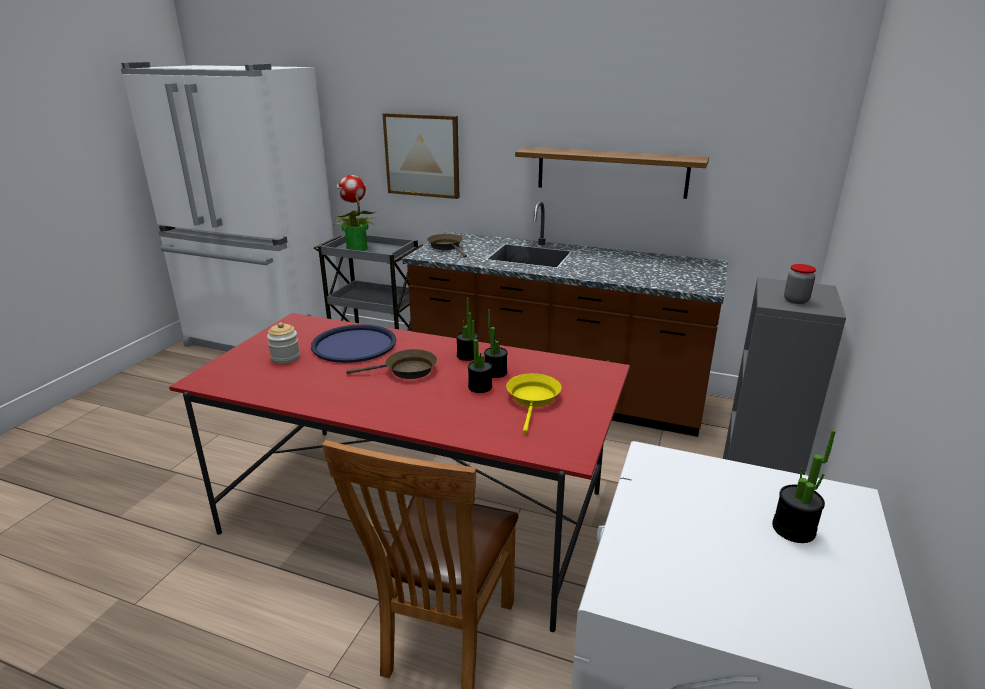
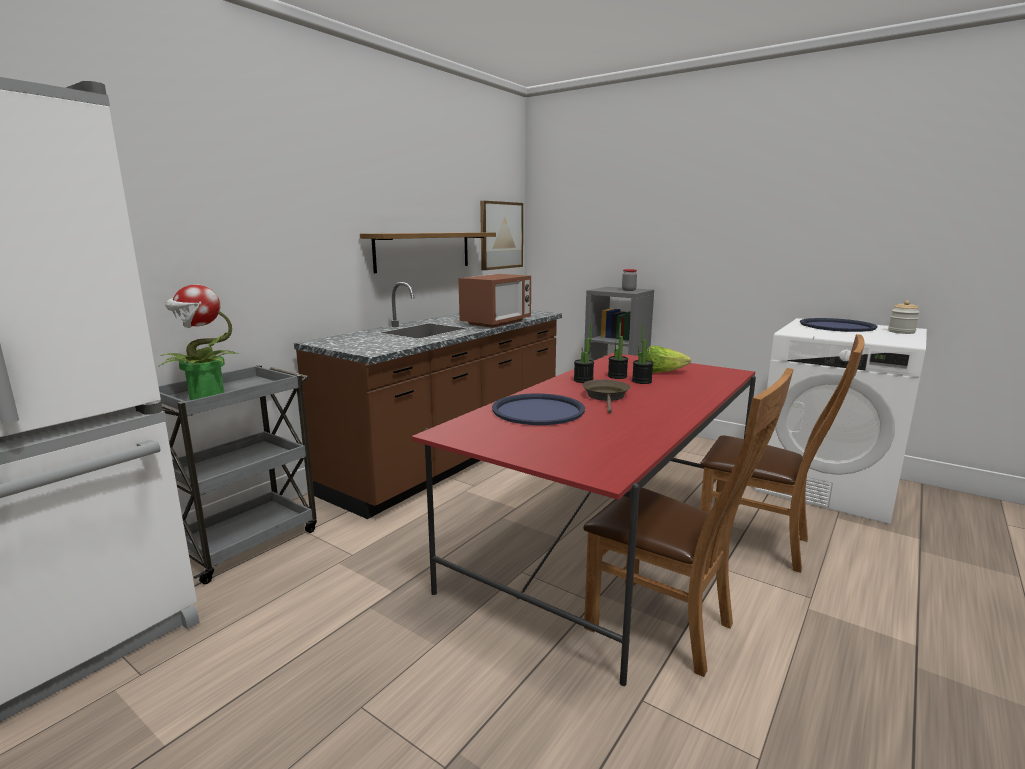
camera: 75 degrees left, 10 degrees down
(280, 557) = (668, 627): none -> brown chair
(285, 357) = (557, 437): jar -> jar (901, 332)
(422, 155) = (248, 253): picture -> picture (500, 235)
(447, 247) = (357, 345): brown frying pan -> none
(533, 399) = (662, 372): yellow frying pan -> lettuce
(602, 274) = (496, 323): none -> microwave
(793, 529) = (836, 326): potted plant -> blue tray

